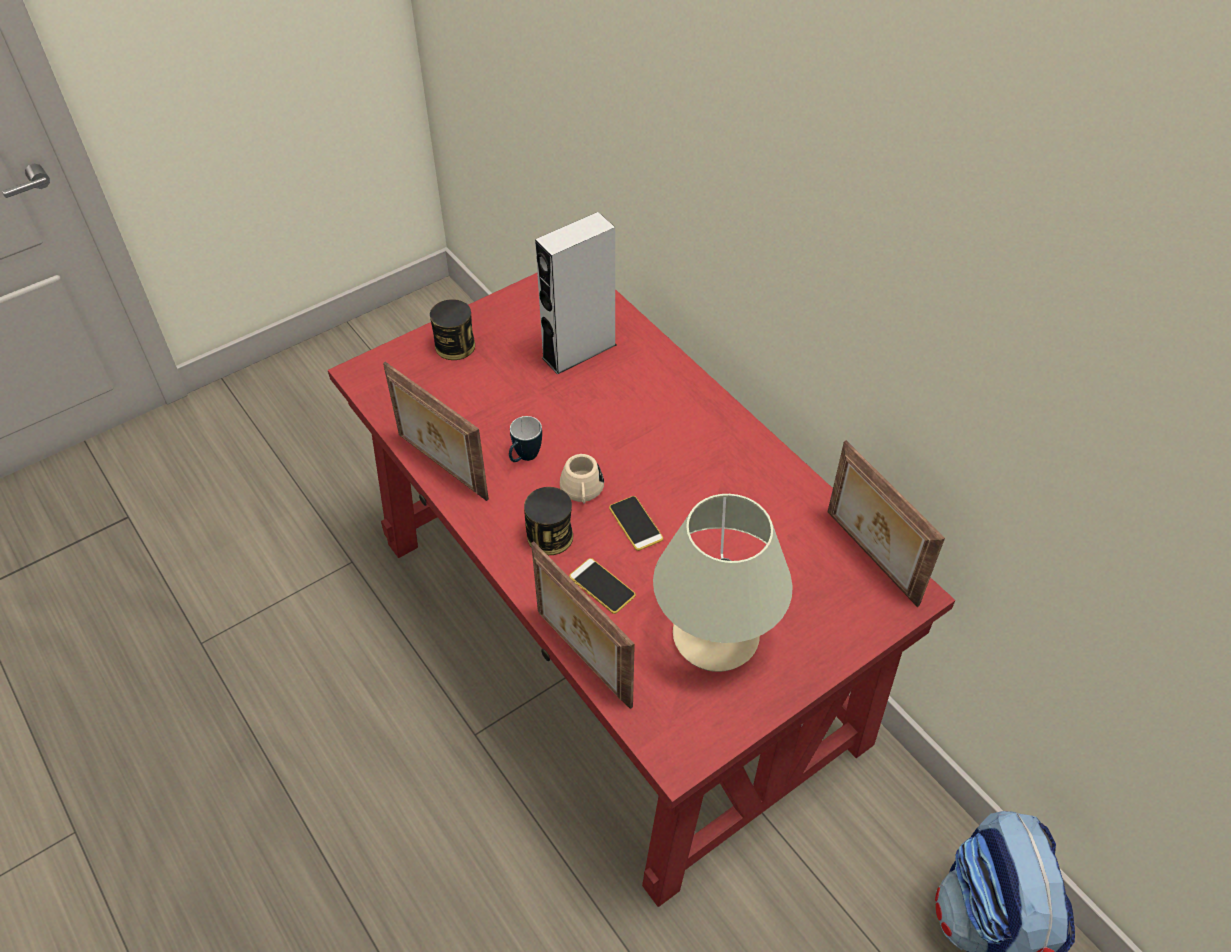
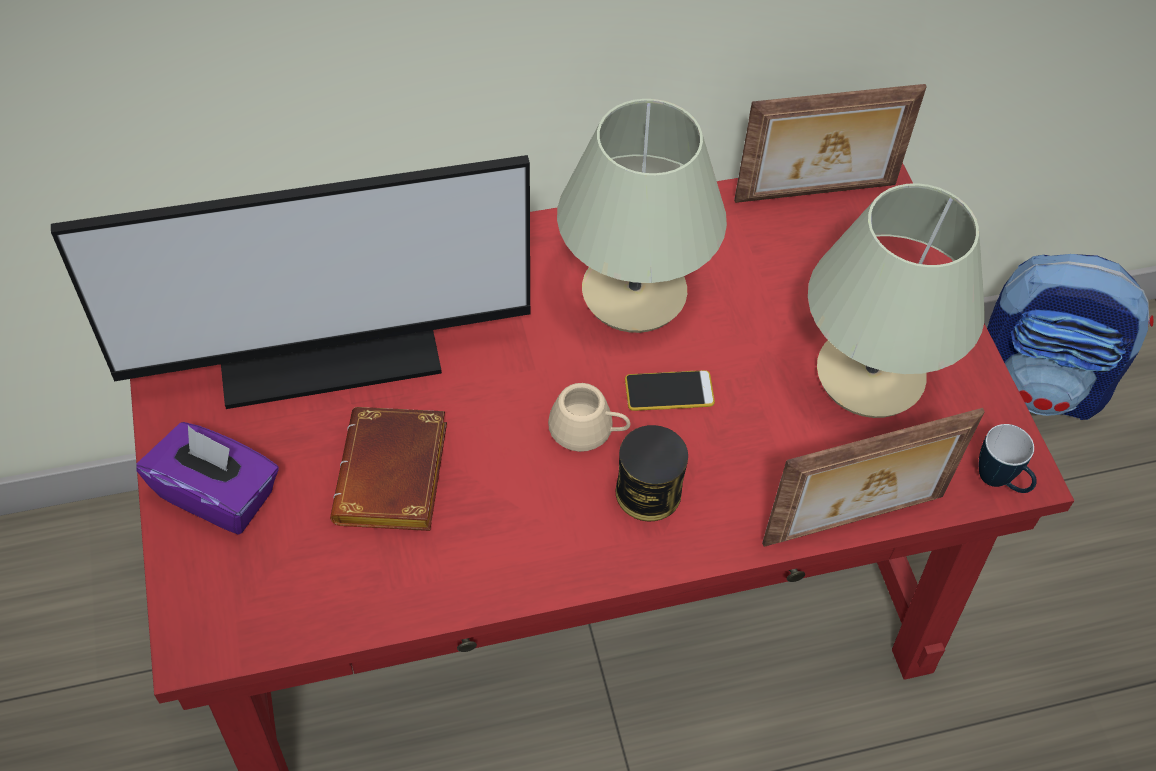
camera: 70 degrees left, 5 degrees up
(440, 468) = (459, 587): picture frame -> none
(455, 346) = (218, 494): can -> purple tissue box
(500, 414) = (395, 479): none -> brown book
(524, 458) = (495, 477): mug -> mug (999, 482)
(579, 351) = (328, 345): grey speaker -> monitor
(602, 586) = (753, 462): phone -> none
(708, 481) = (635, 293): none -> beige table lamp

